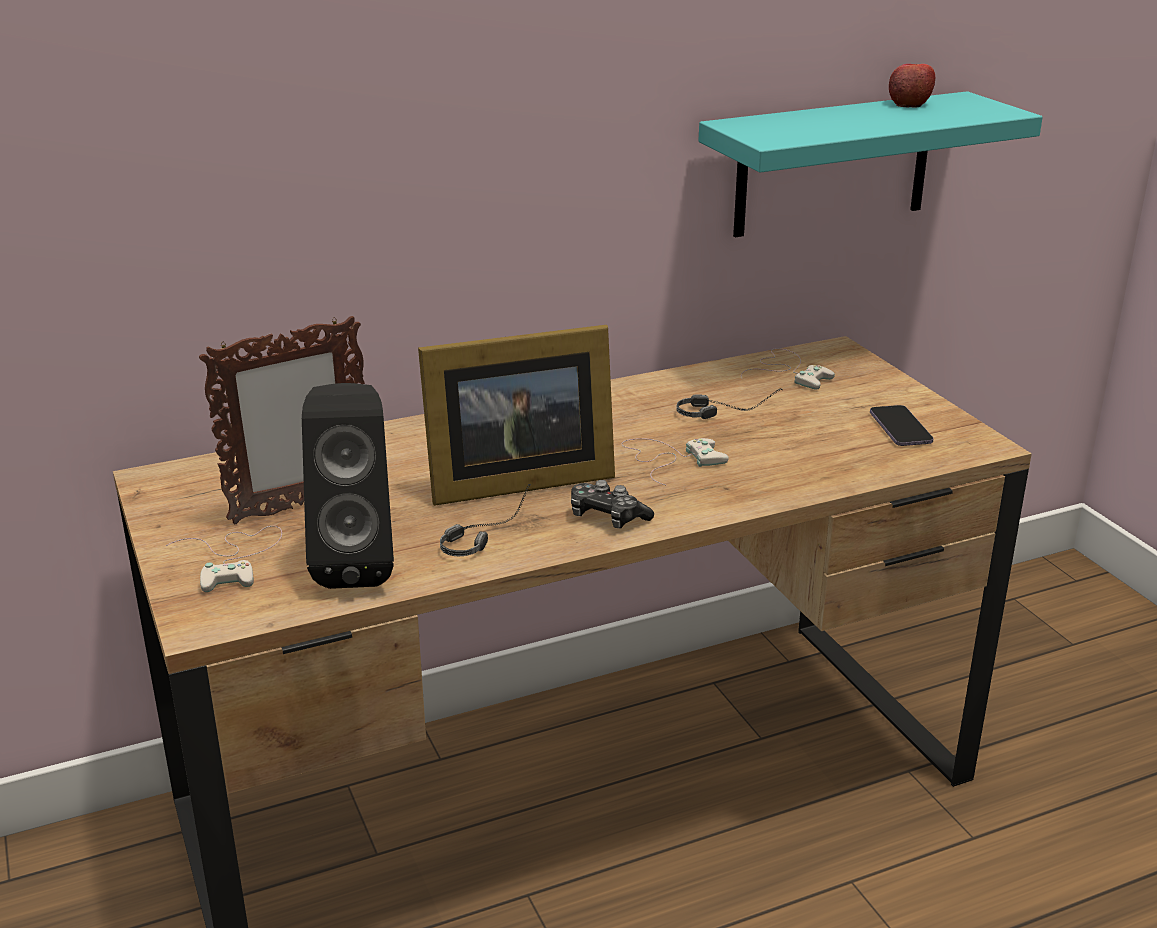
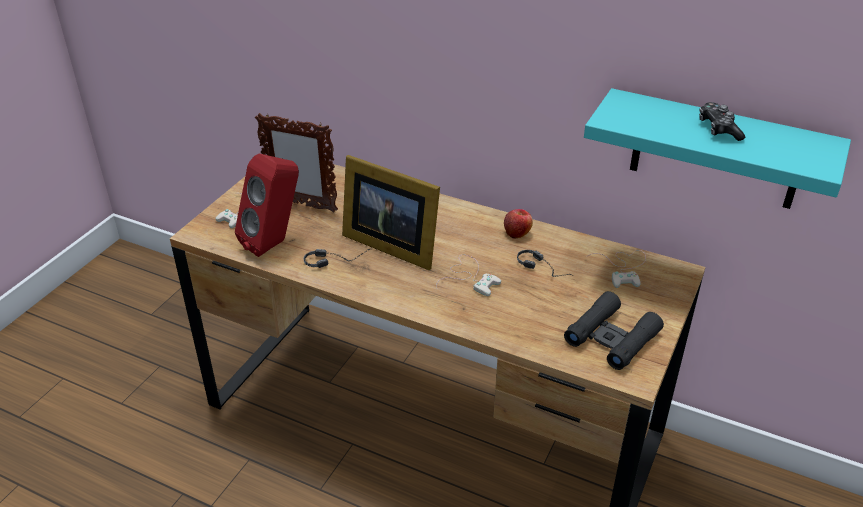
camera: 50 degrees right, 10 degrees up
(357, 564) = (275, 243): black speaker -> red speaker
(607, 517) = (390, 287): game controller -> game controller (718, 129)
(900, 428) = (611, 338): phone -> black binoculars
(909, 103) = (774, 131): apple -> apple (517, 232)

